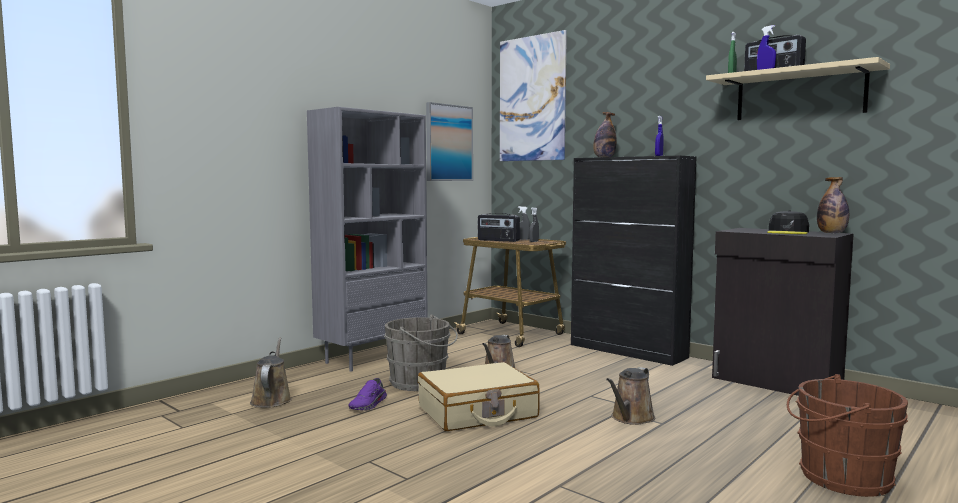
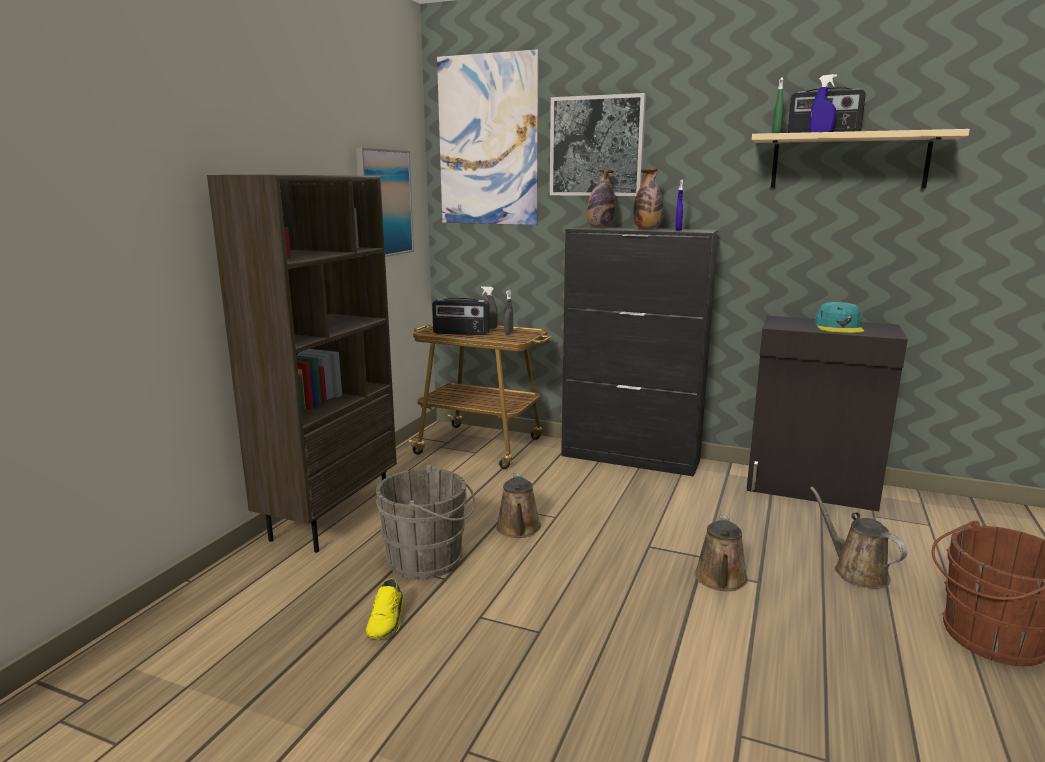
camera: 20 degrees left, 10 degrees up
(272, 399) = (233, 639): brown watering can -> brown watering can (856, 571)
(369, 405) = (388, 621): purple shoe -> yellow shoe
(372, 357) = (330, 518): grey bookcase -> brown bookcase
(477, 412) = (541, 607): beige suitcase -> none
(606, 97) = (596, 146): none -> picture
(788, 232) = (839, 327): black cap -> turquoise cap
(831, 233) = (881, 326): bottle -> bottle (647, 229)

